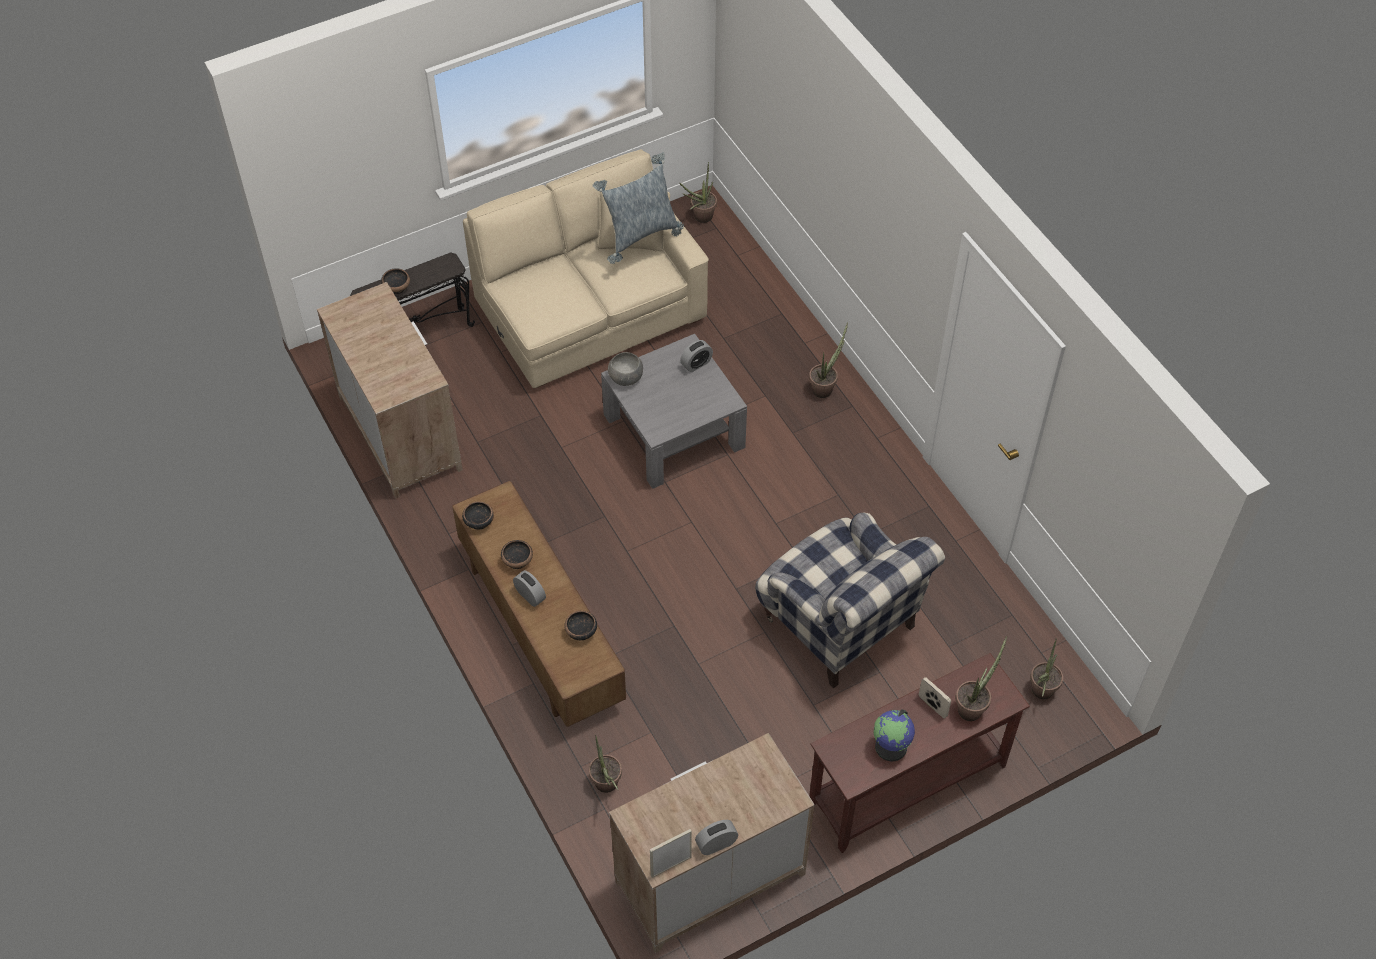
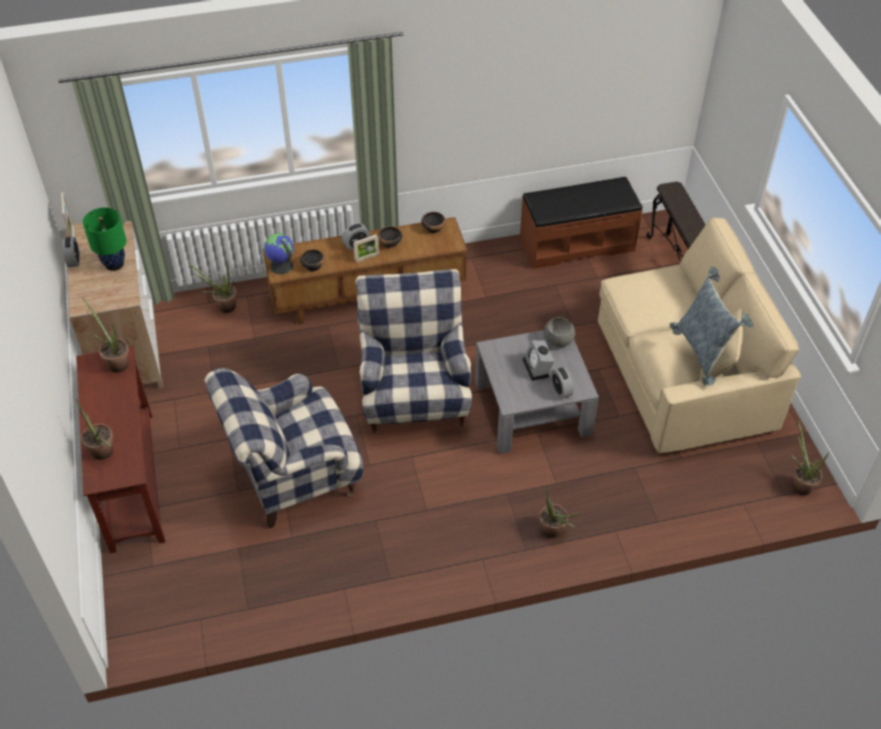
camera: 105 degrees right, 5 degrees down
(397, 287) = (679, 207): bowl -> none
(399, 432) = (576, 243): dresser -> brown bench
(673, 387) = (538, 368): none -> alarm clock
(692, 540) = (414, 397): none -> armchair
(708, 791) = (114, 264): none -> green table lamp
(891, 747) = (101, 392): globe -> globe (281, 266)
(932, 706) = (119, 428): picture frame -> picture frame (367, 257)
(1040, 693) = (161, 603): potted plant -> potted plant (116, 362)

